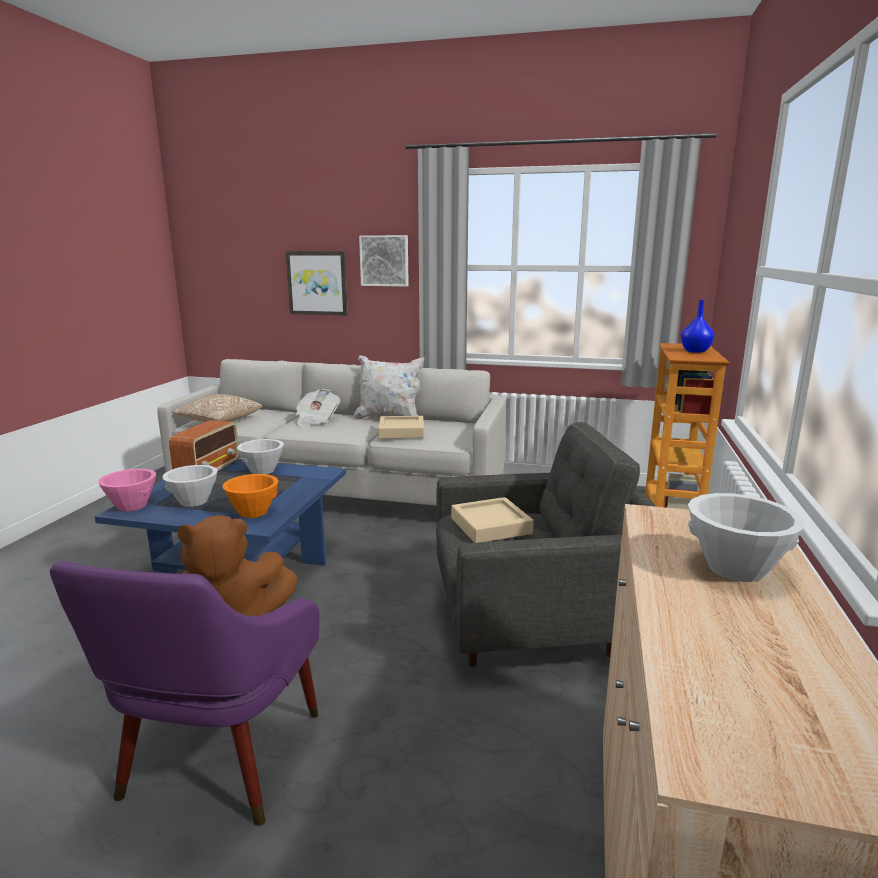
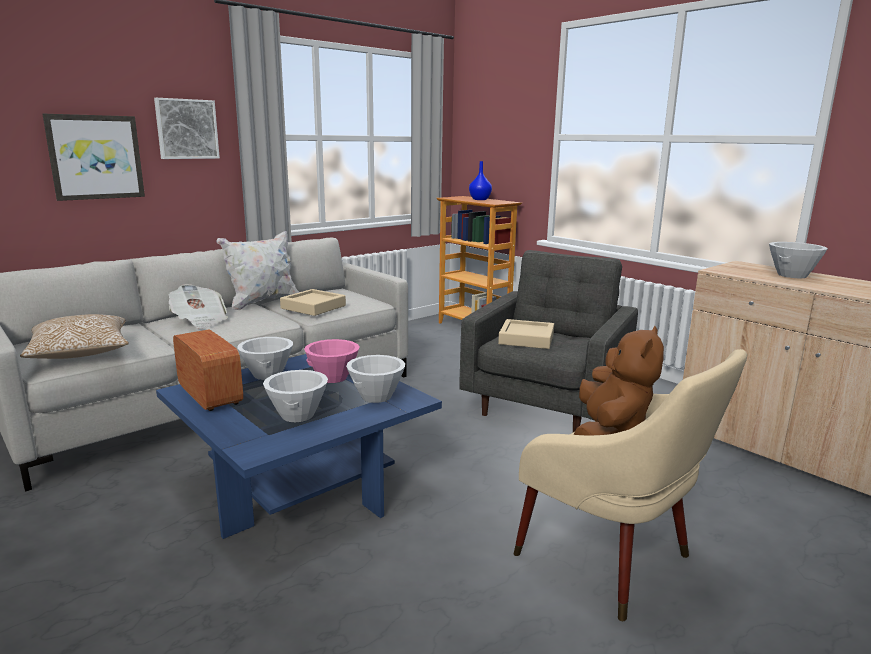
camera: 55 degrees left, 0 degrees up
(132, 506) = (250, 445): pink bowl -> pink bowl (332, 377)
(216, 765) = (612, 561): purple armchair -> beige armchair
(253, 512) = (376, 396): orange bowl -> white bowl

